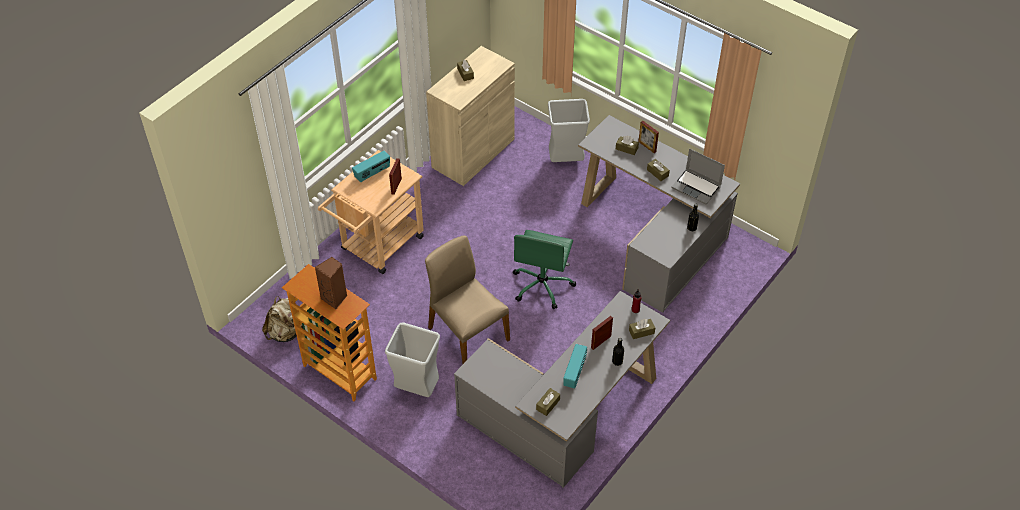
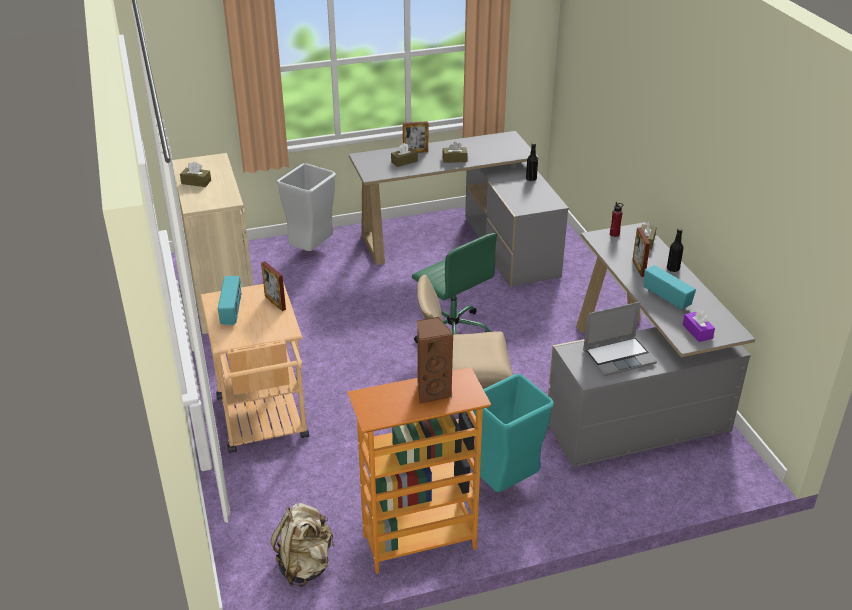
camera: 55 degrees left, 15 degrees down
(416, 389) = (506, 484): grey trash can -> turquoise trash can
(548, 404) = (697, 331): brown tissue box -> purple tissue box
(697, 187) = (496, 149): laptop -> laptop (619, 356)

